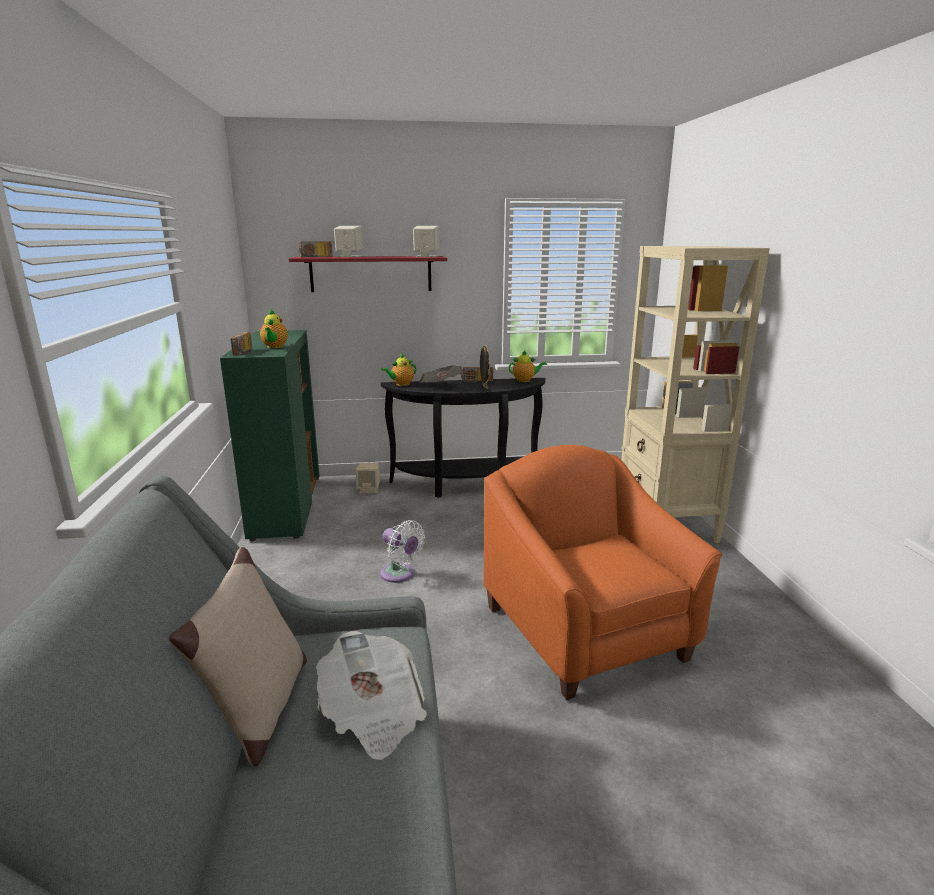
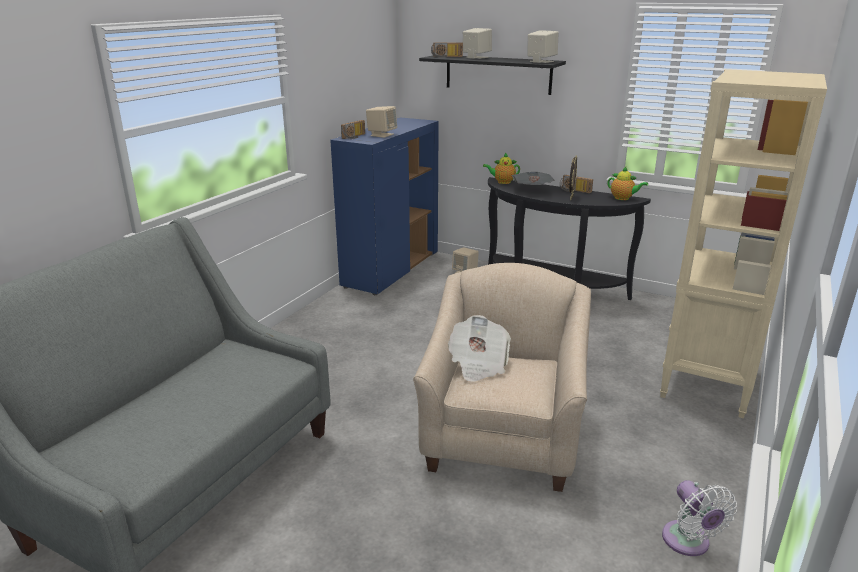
camera: 35 degrees right, 5 degrees up
(259, 710) = (180, 372): beige pillow -> none
(274, 347) = (382, 135): teapot -> beige speaker
(286, 507) = (391, 269): green cabinet -> blue cabinet
(371, 274) = (498, 74): red shelf -> black shelf
(373, 715) = (223, 398): newspaper -> newspaper (478, 364)
(400, 575) = (414, 344): white fan -> white fan (688, 543)
(586, 632) = (503, 436): orange armchair -> beige armchair

